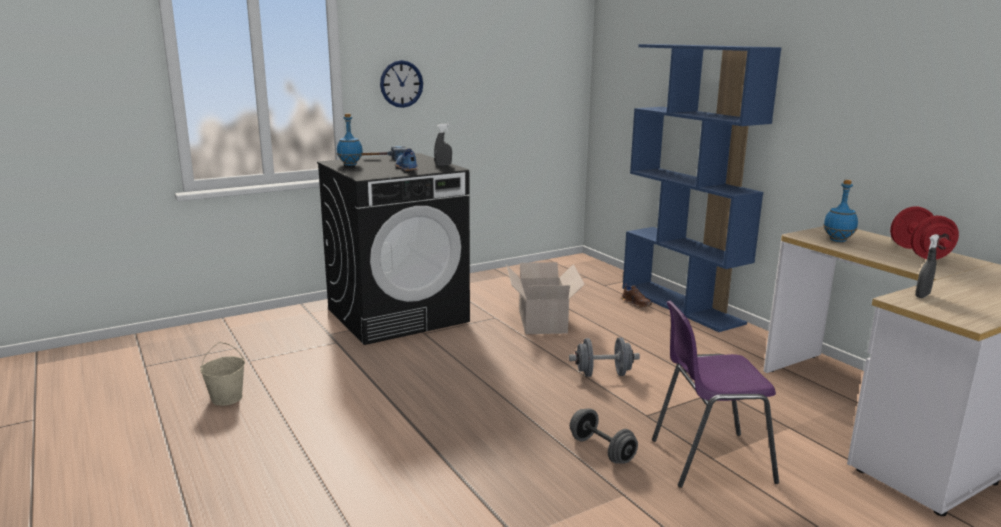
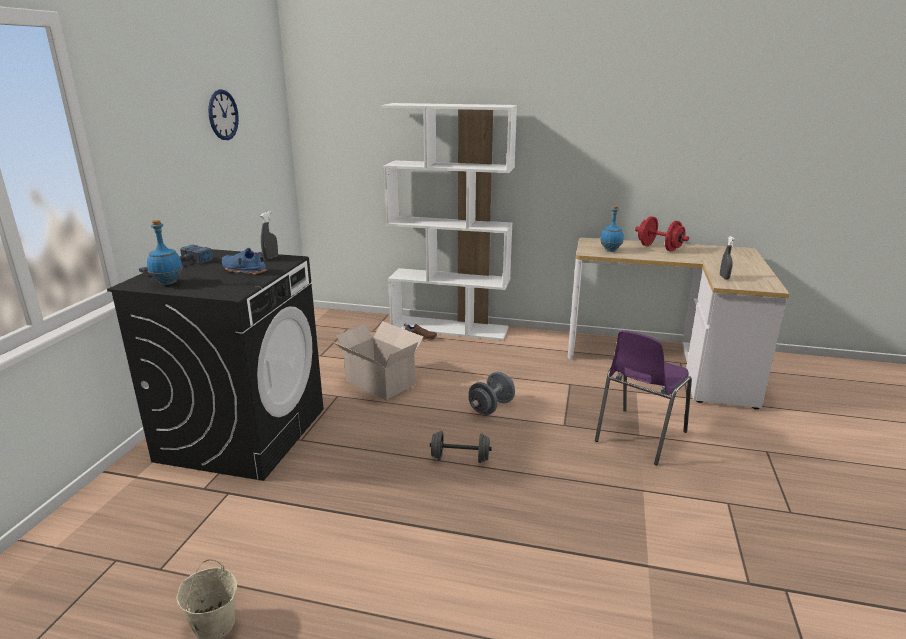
camera: 45 degrees left, 5 degrees up
(401, 84) = (153, 170): wall clock -> wall clock (223, 115)
(602, 450) = (583, 466): grey dumbbell -> grey dumbbell (460, 458)
(681, 305) = (450, 328): blue bookcase -> white bookcase

